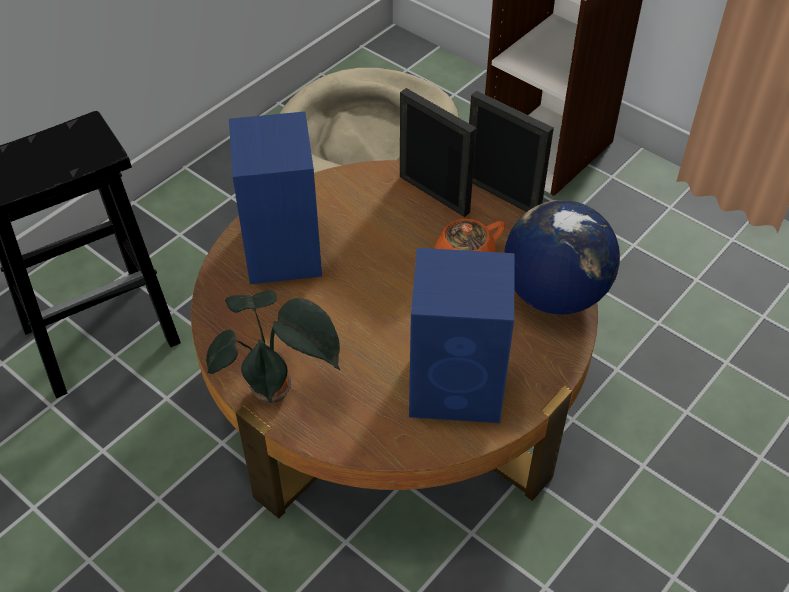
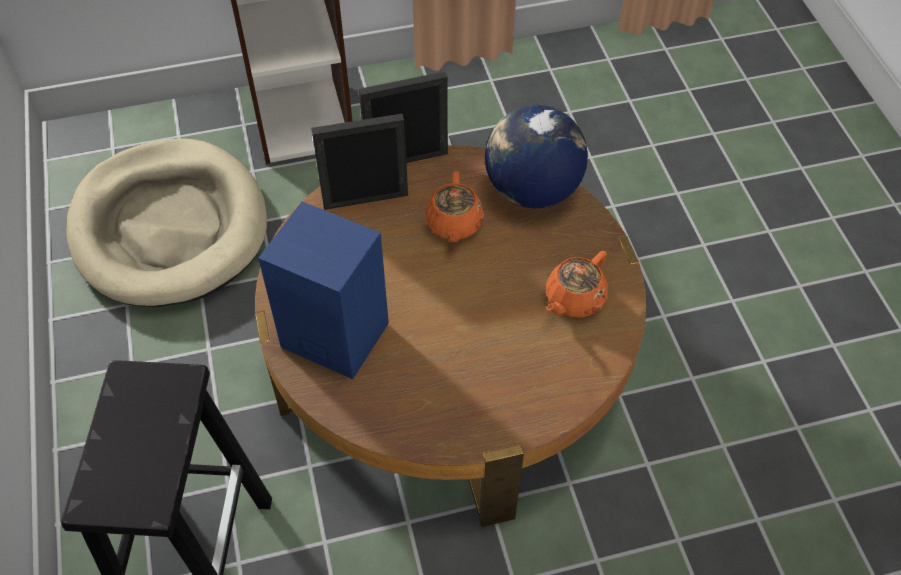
camera: 55 degrees left, 5 degrees up
(276, 392) = (487, 421): potted plant -> none
(458, 387) = (574, 299): blue speaker -> orange teapot

